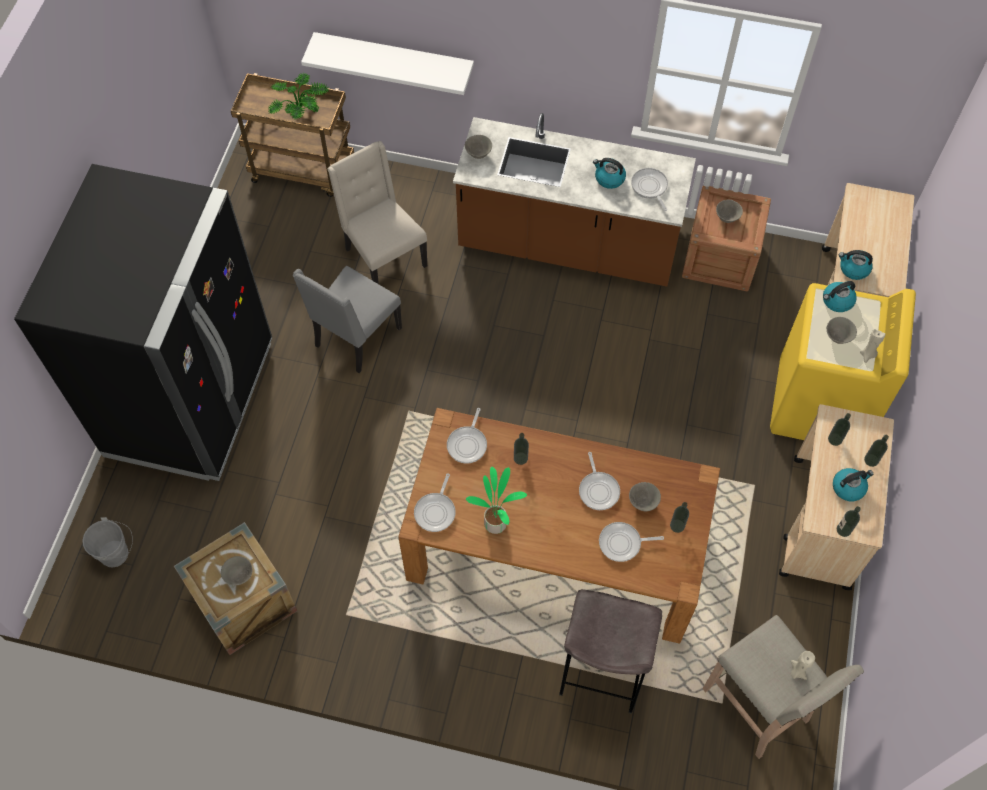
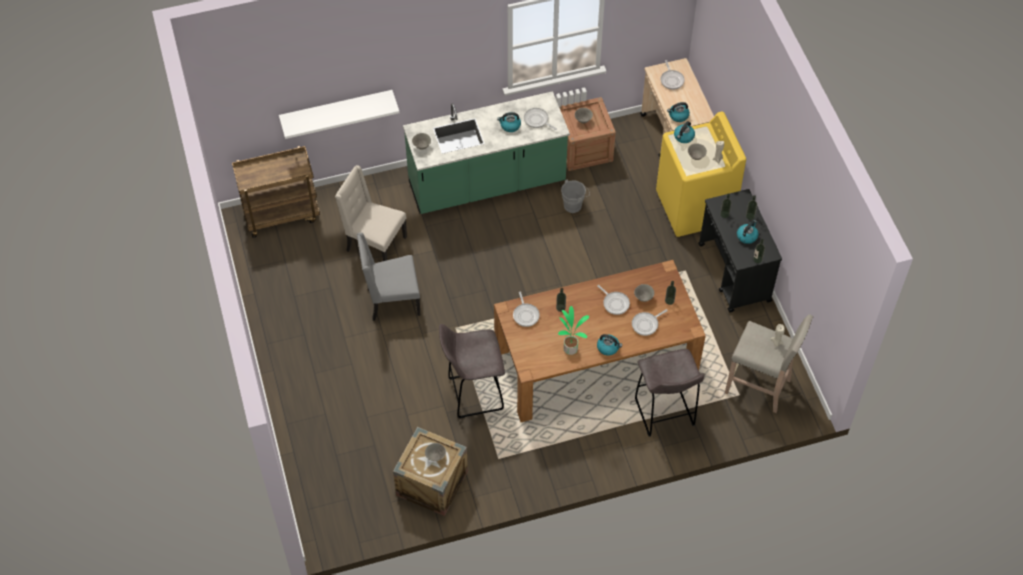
camera: 30 degrees left, 5 degrees down
(117, 554) = (333, 497): grey bucket -> grey bucket (574, 205)
(191, 399) = (313, 387): black fridge -> none
(301, 113) = (284, 172): potted plant -> none
(356, 338) = (392, 301): grey chair -> grey chair turned 75 degrees clockwise
(373, 510) = (473, 394): none -> grey stool
(436, 511) = (533, 359): frying pan -> frying pan (671, 80)
(548, 549) = (608, 347): none -> kettle
(567, 247) = (487, 184): brown counter -> green counter
(820, 523) = (734, 273): beige cart -> black cart

